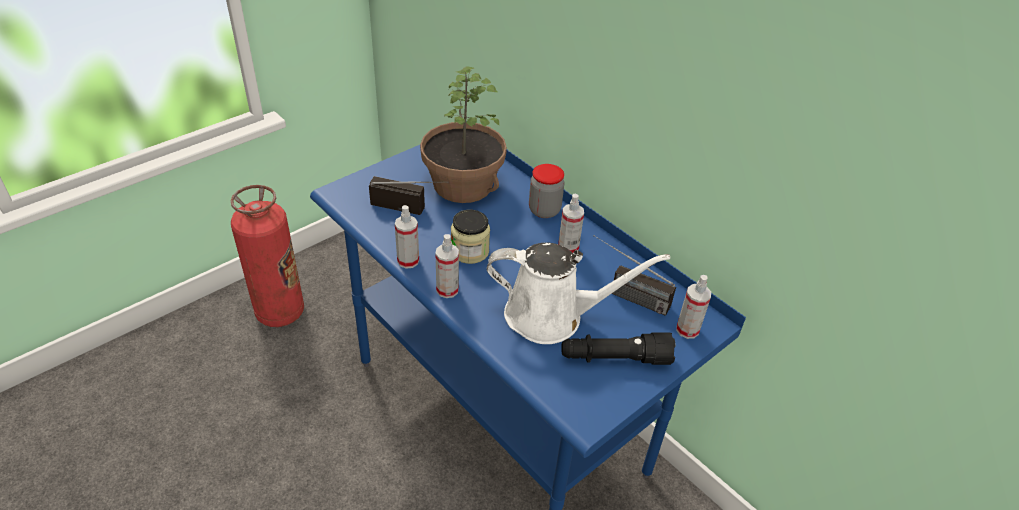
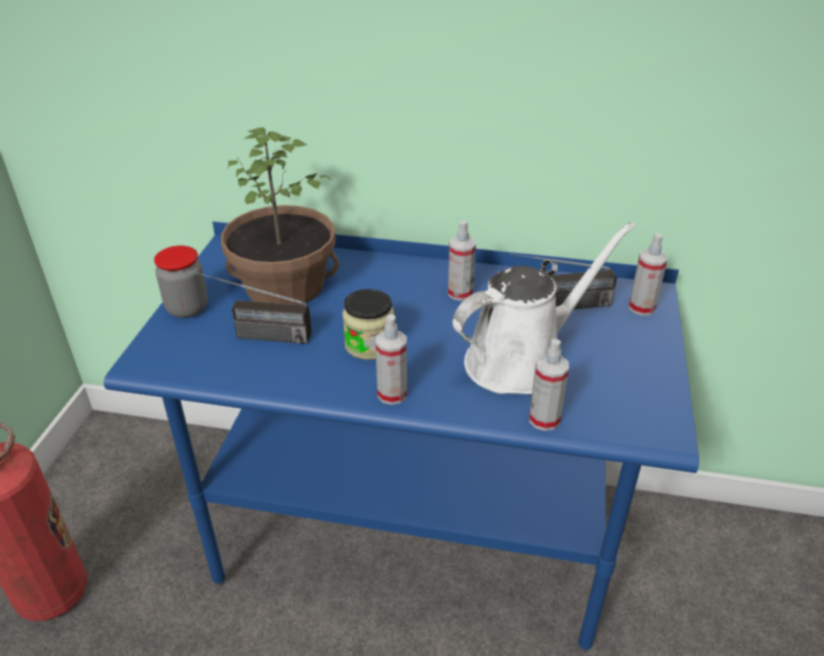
camera: 35 degrees left, 5 degrees down
(408, 261) = (314, 389): spray bottle -> spray bottle (544, 419)
(411, 208) = (254, 335): radio -> radio turned 150 degrees counterclockwise
(544, 210) = (396, 271): jar -> jar (187, 308)
(614, 358) = (619, 365): black flashlight -> none

